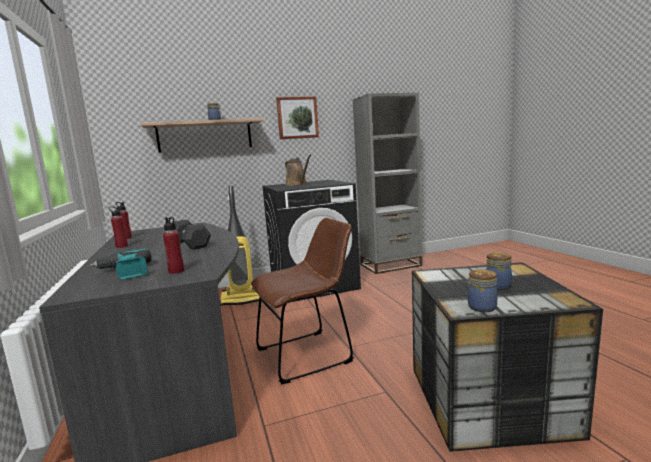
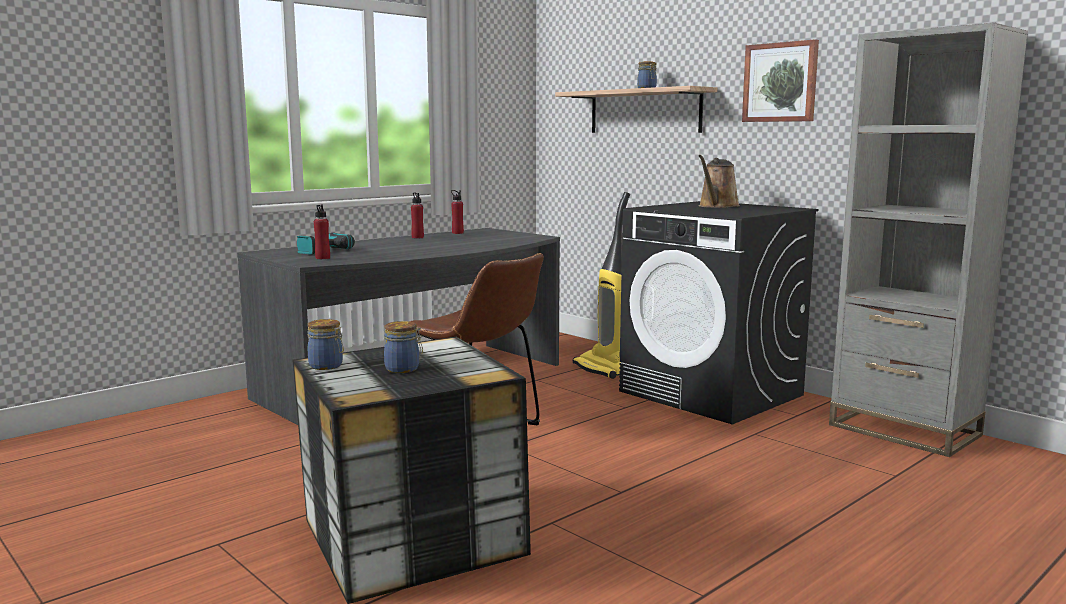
camera: 65 degrees right, 0 degrees up
(190, 244) = (431, 248): grey dumbbell -> none

